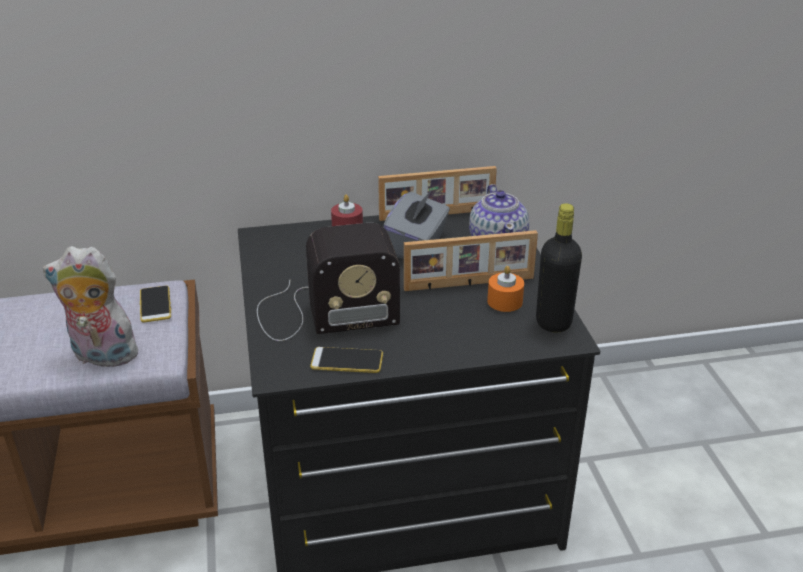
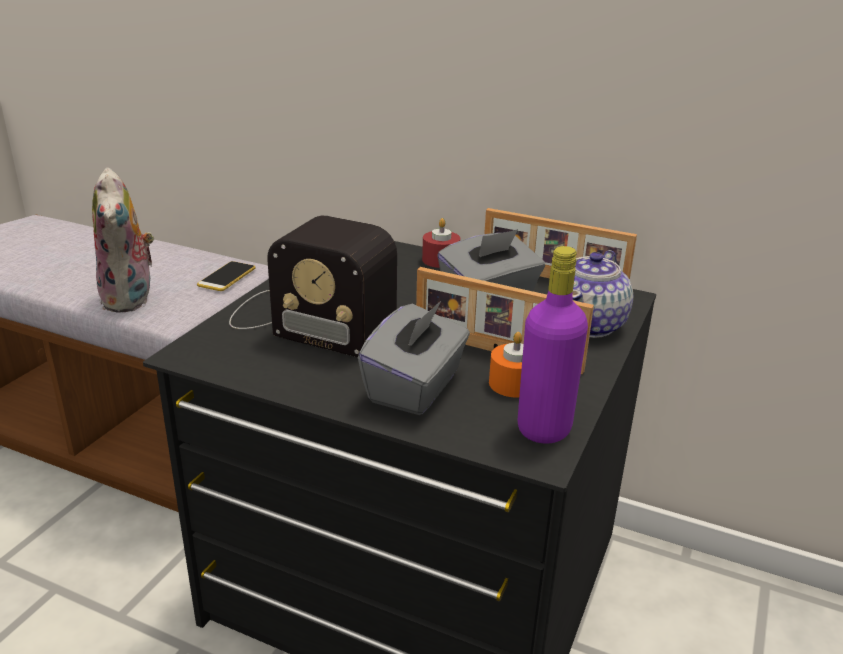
camera: 35 degrees right, 5 degrees down
(101, 357) = (131, 299): plush toy -> plush toy turned 150 degrees counterclockwise
(347, 361) = (263, 370): phone -> none
(455, 329) = (416, 387): none -> grey tissue box
(553, 322) = (544, 429): black bottle -> purple bottle

